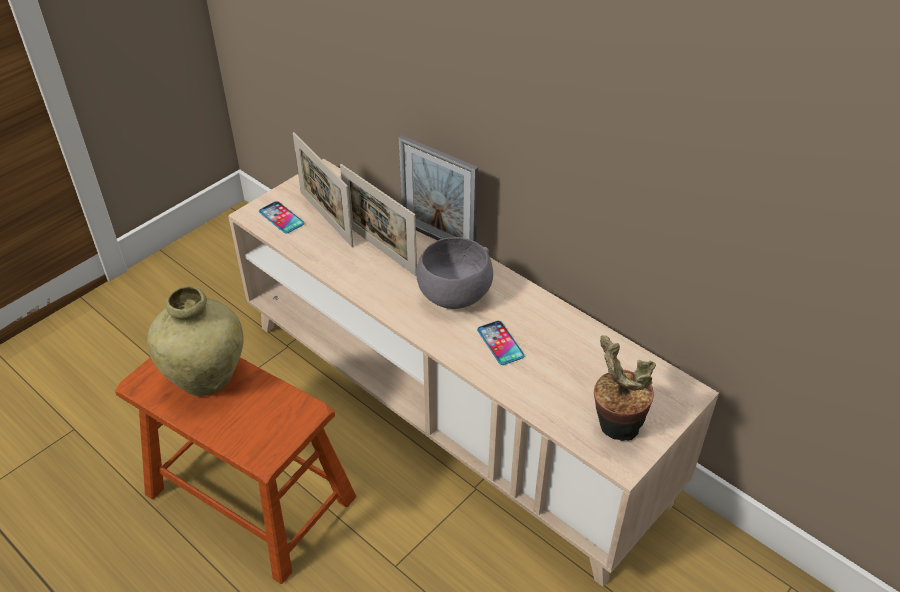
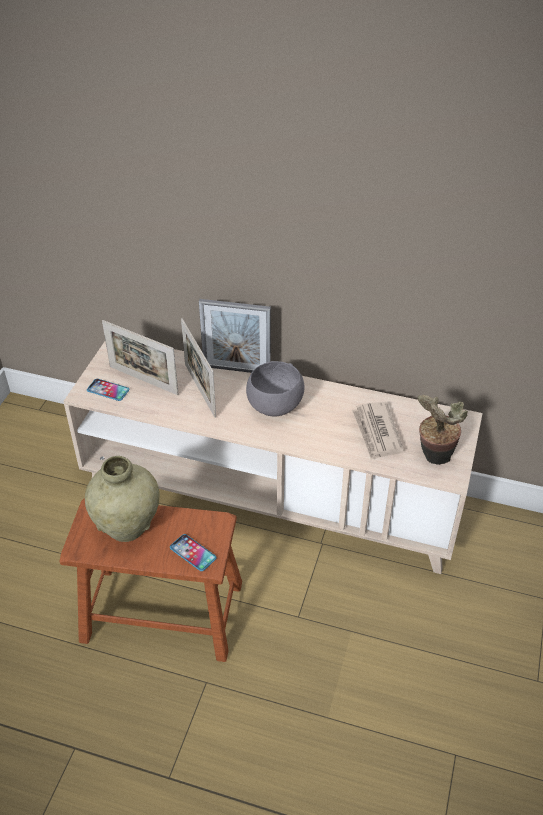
camera: 25 degrees left, 0 degrees up
(380, 249) = (200, 390): picture frame -> picture frame turned 45 degrees clockwise
(500, 343) = (327, 428): phone -> phone (193, 553)
(559, 370) = (376, 432): none -> newspaper

